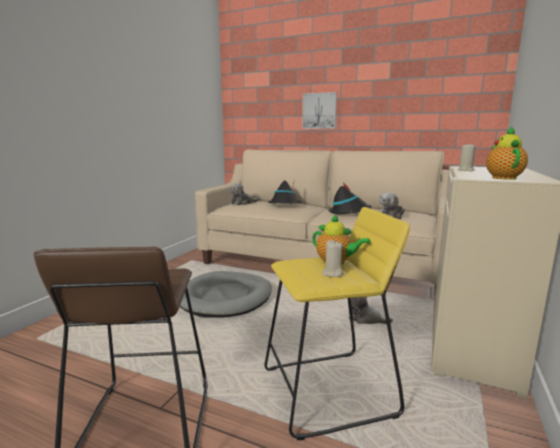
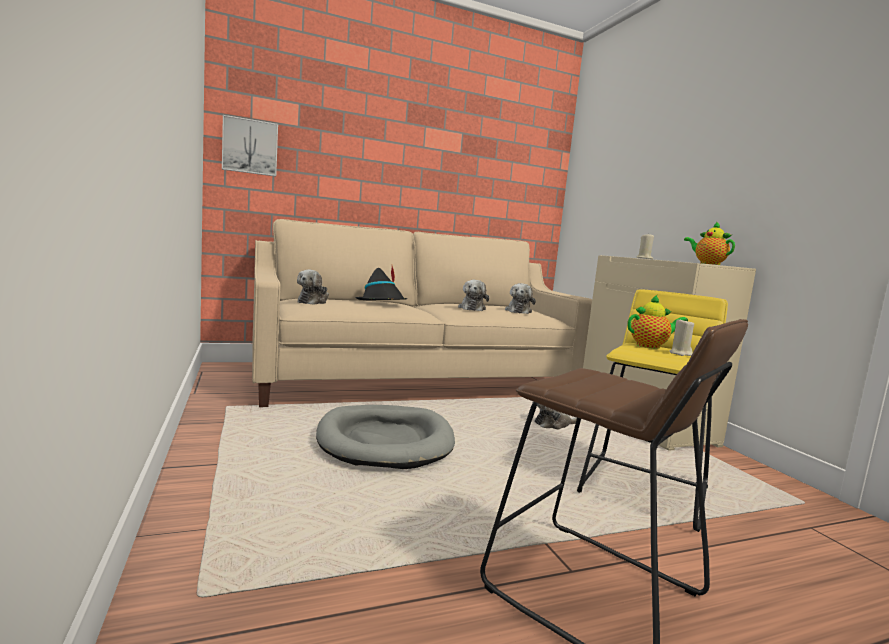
camera: 45 degrees left, 5 degrees down
(319, 111) = (376, 176): picture -> picture (250, 147)
(349, 212) = (472, 308): black hat -> plush toy

